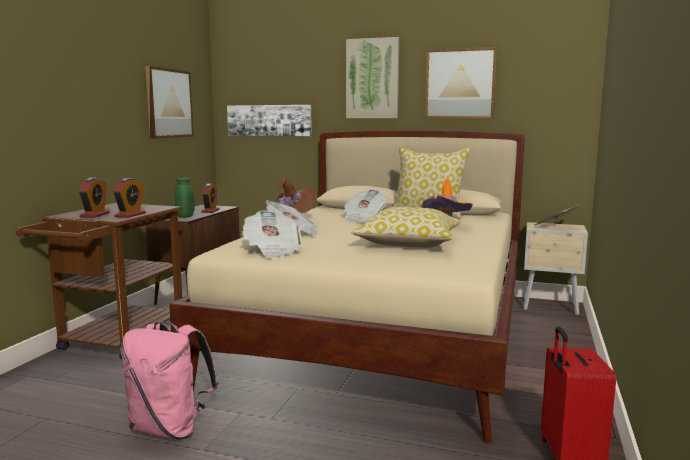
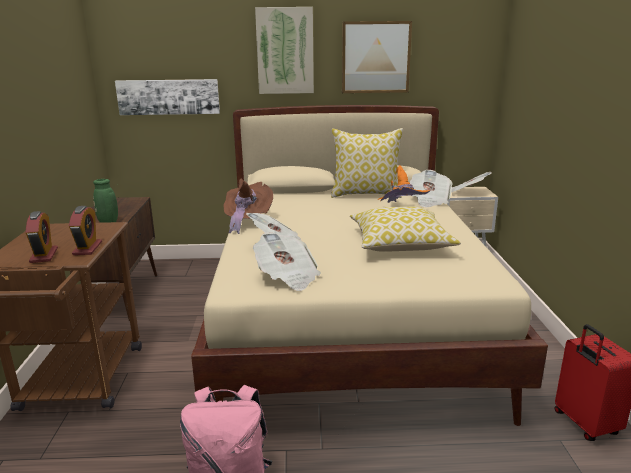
camera: 20 degrees left, 10 degrees up
(168, 103) = (60, 88): picture -> none
(210, 211) = (126, 208): alarm clock -> none
(363, 219) = (316, 209): newspaper -> newspaper (429, 200)

